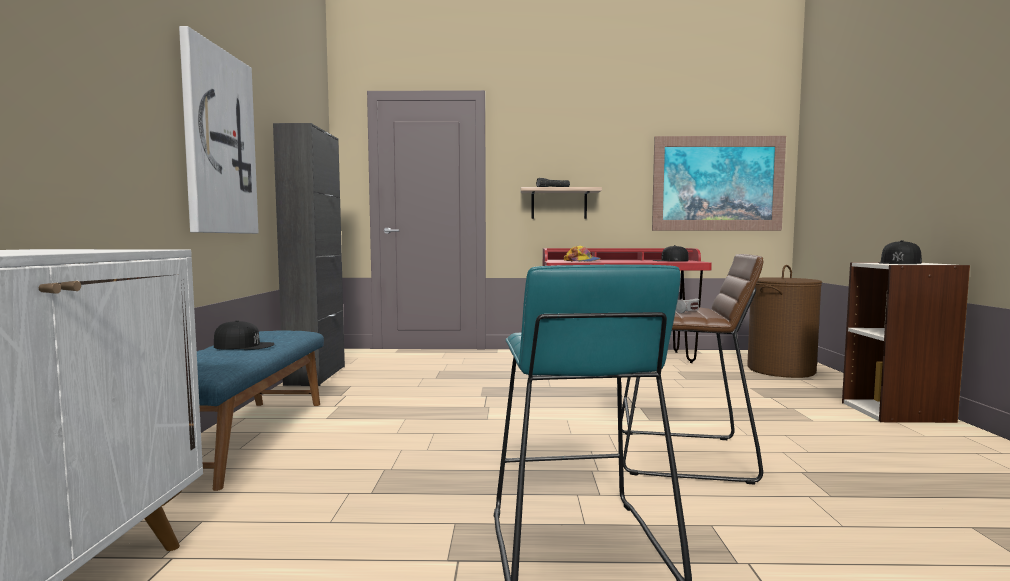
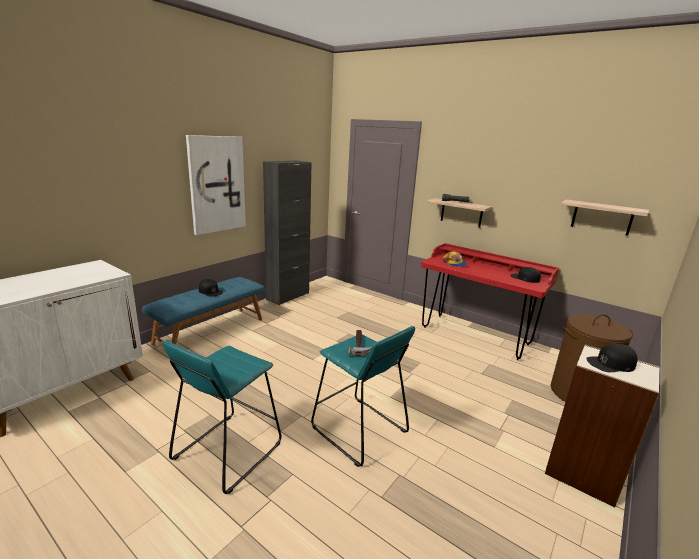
camera: 35 degrees right, 15 degrees up
(683, 456) = (358, 430): brown stool -> turquoise stool
(717, 183) = (602, 217): picture -> shelf

